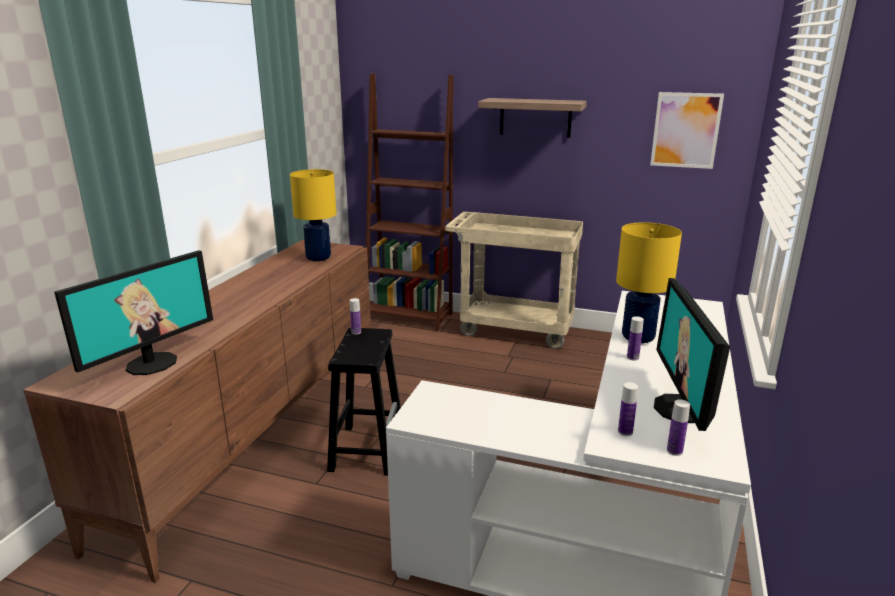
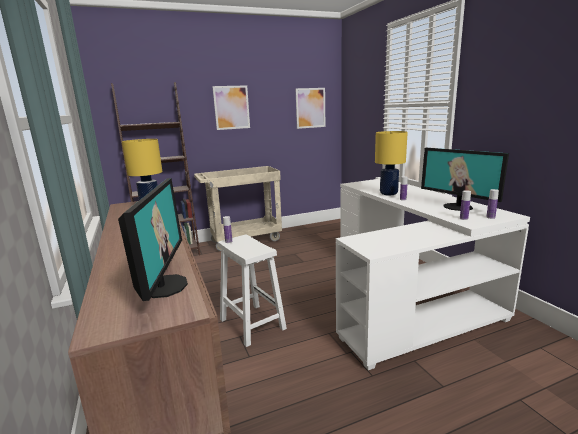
camera: 40 degrees left, 5 degrees down
(367, 448) = (251, 324): black stool -> white stool
(535, 117) = (231, 107): shelf -> picture

